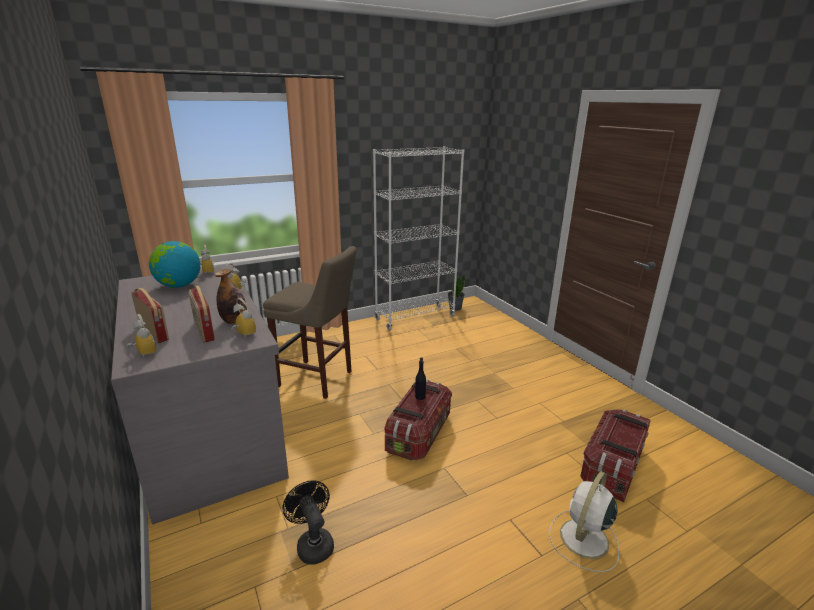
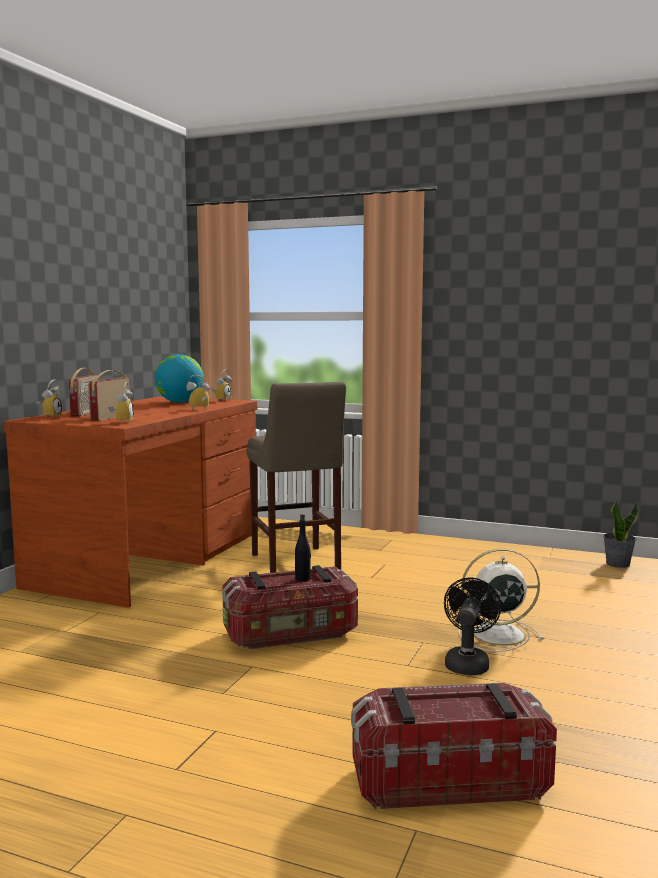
camera: 50 degrees right, 15 degrees down
(210, 428) = (151, 559): grey desk -> brown desk
(234, 321) = (143, 417): bottle -> none
(313, 543) = (57, 647): black fan -> black fan (467, 663)
(415, 318) = (527, 555): white bookcase -> none
(583, 540) = (242, 792): white fan -> white fan (496, 635)

